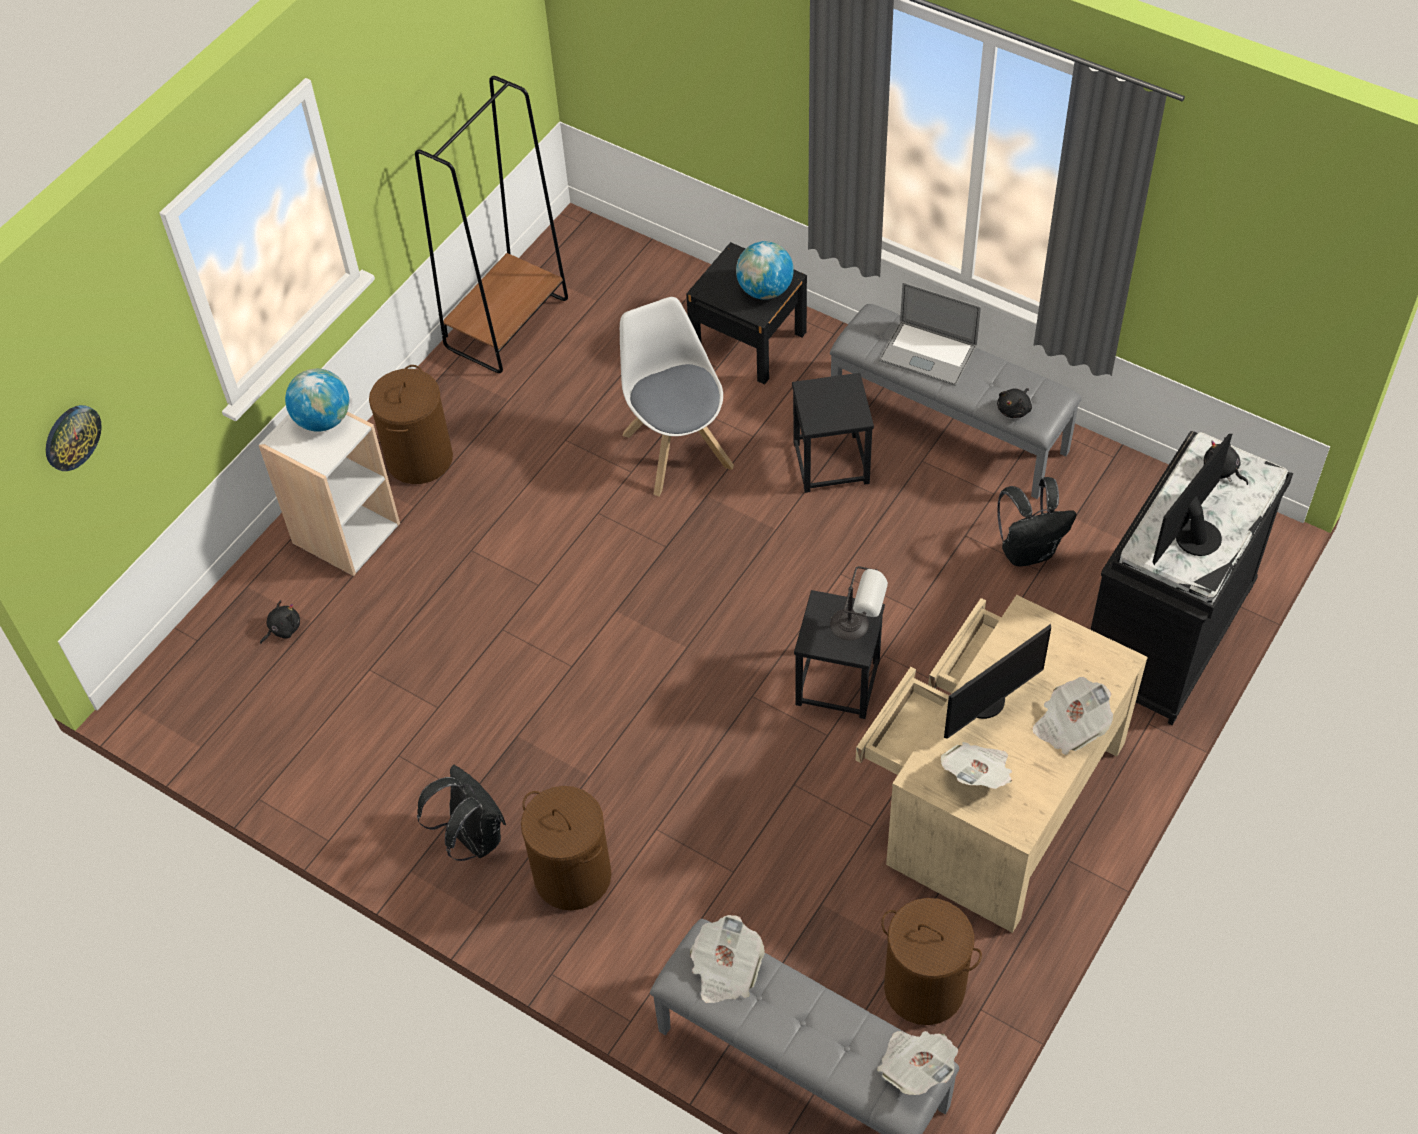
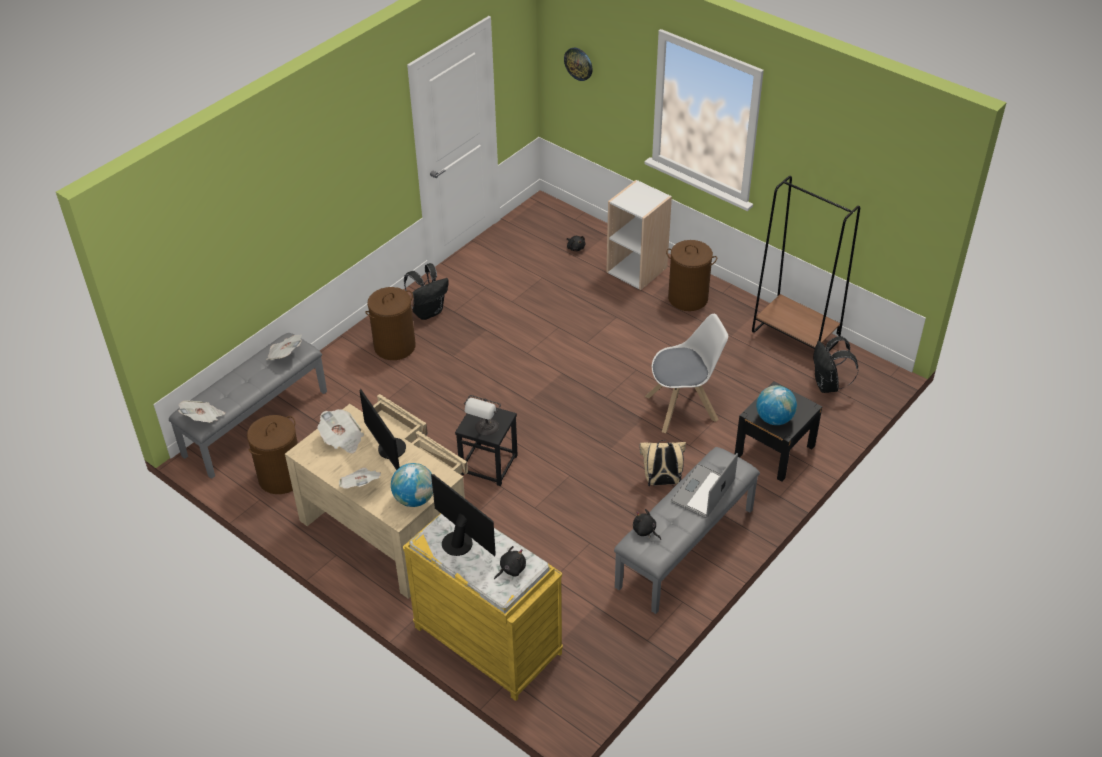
camera: 95 degrees right, 10 degrees down
(323, 419) = (650, 201): globe -> globe (414, 499)
(832, 462) = (661, 481): black stool -> beige backpack
(1029, 551) = (570, 575): black backpack -> black backpack (828, 385)
(1167, 633) = (487, 640): black dresser -> yellow dresser

